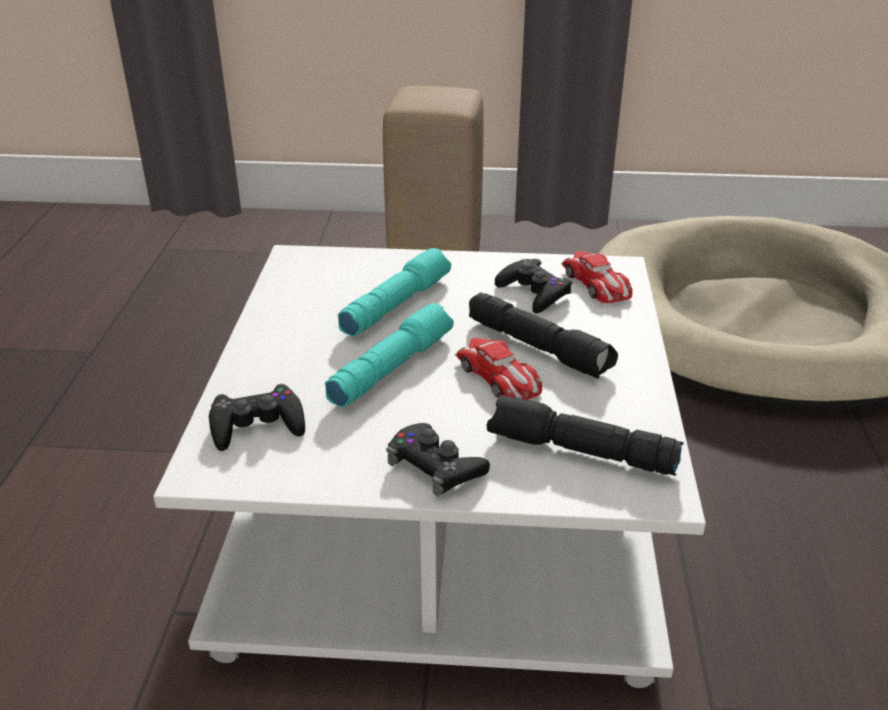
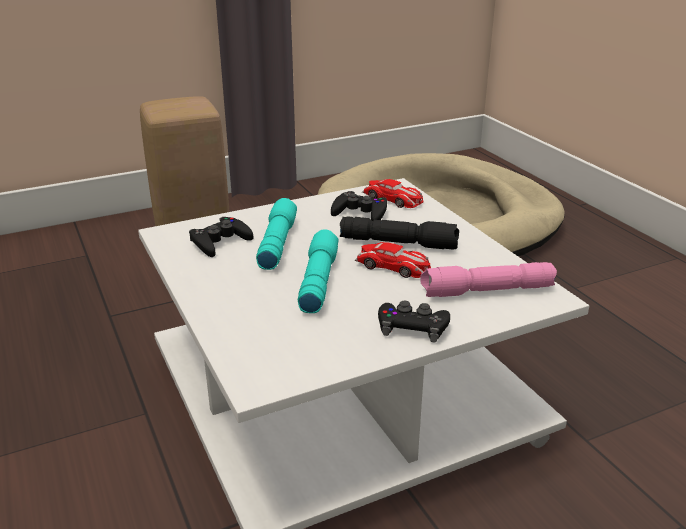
camera: 30 degrees left, 5 degrees down
(257, 425) = (264, 343): black game controller -> black game controller (220, 242)
(579, 452) = (486, 292): black flashlight -> pink flashlight

